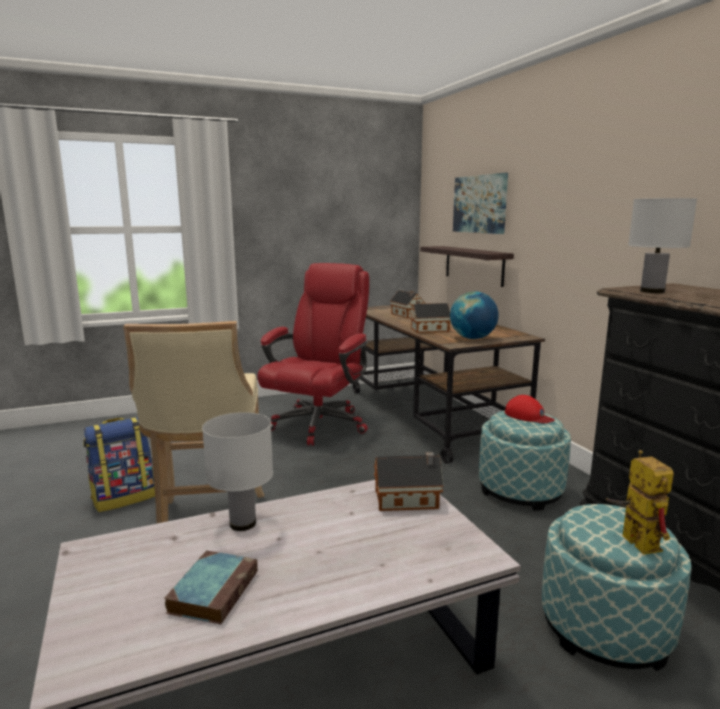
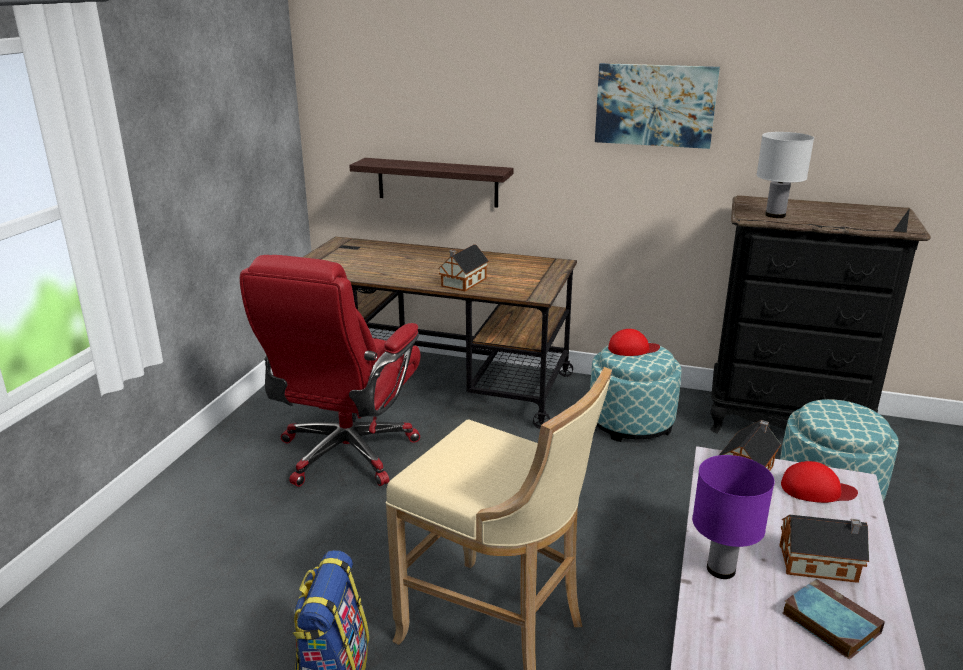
camera: 50 degrees left, 10 degrees up
(243, 523) = (721, 569): white table lamp -> purple table lamp
(319, 425) = (347, 452): red office chair -> red office chair turned 135 degrees counterclockwise
(407, 315) = (380, 265): toy house -> toy house (821, 564)
(432, 538) = (817, 489): none -> red cap
(472, 338) = (529, 281): globe -> none
(480, 204) = (442, 105): picture -> picture (655, 105)
(632, 539) = (864, 421): toy robot -> none

